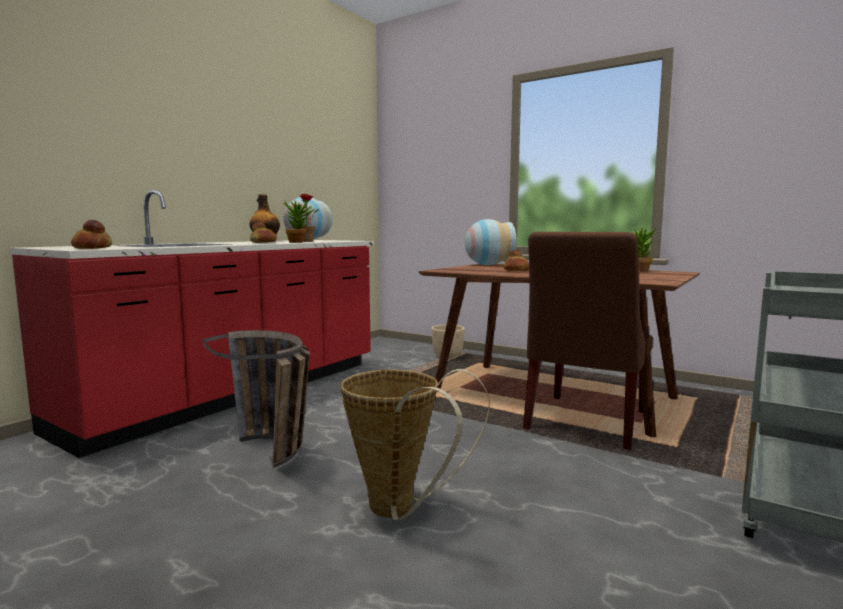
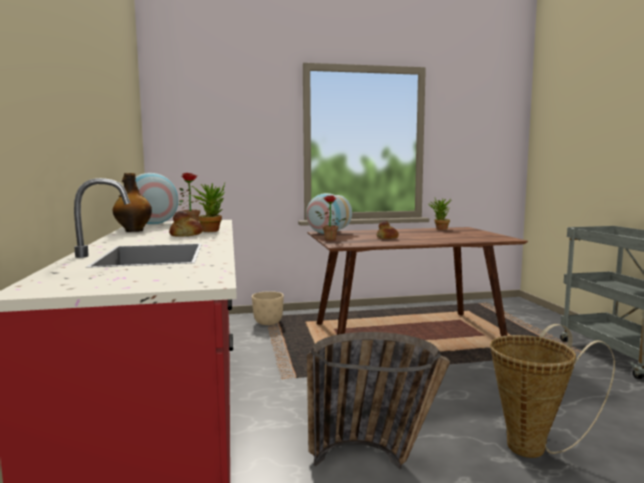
camera: 45 degrees left, 0 degrees up
(93, 248) = (176, 277): bread -> none
(455, 267) = (329, 240): none -> potted plant
(584, 422) = (463, 345): brown chair -> none

